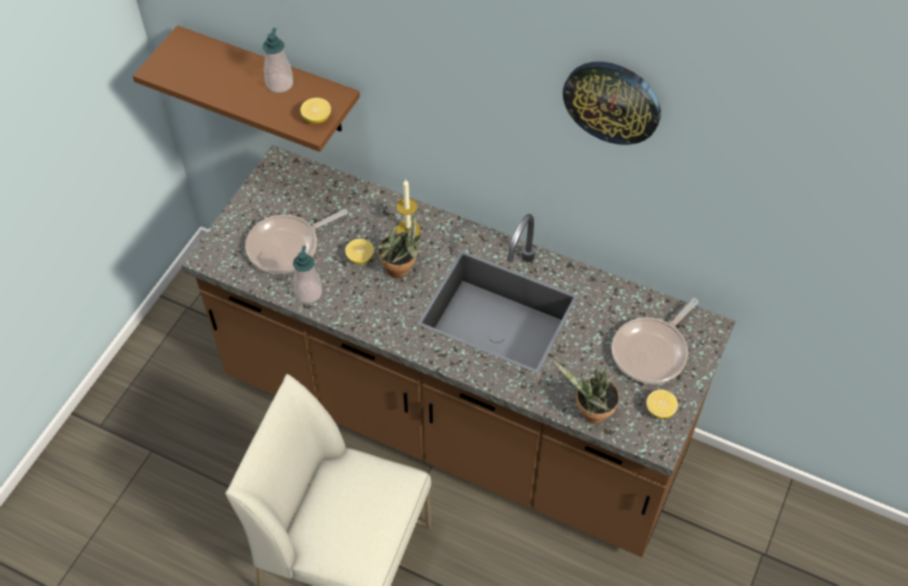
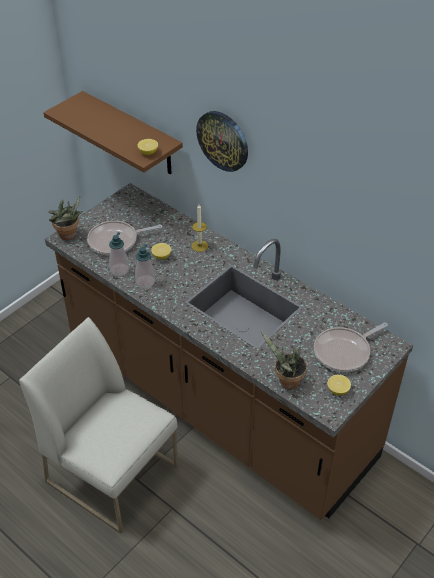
camera: 15 degrees right, 10 degrees down
(279, 84) = (132, 130): soap dispenser -> soap dispenser (145, 282)
(402, 270) = (186, 269): potted plant -> potted plant (69, 236)
(612, 101) = (335, 153): wall clock -> wall clock (223, 140)

